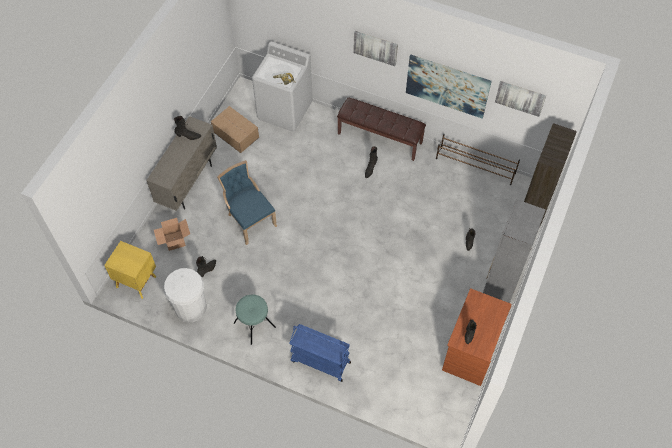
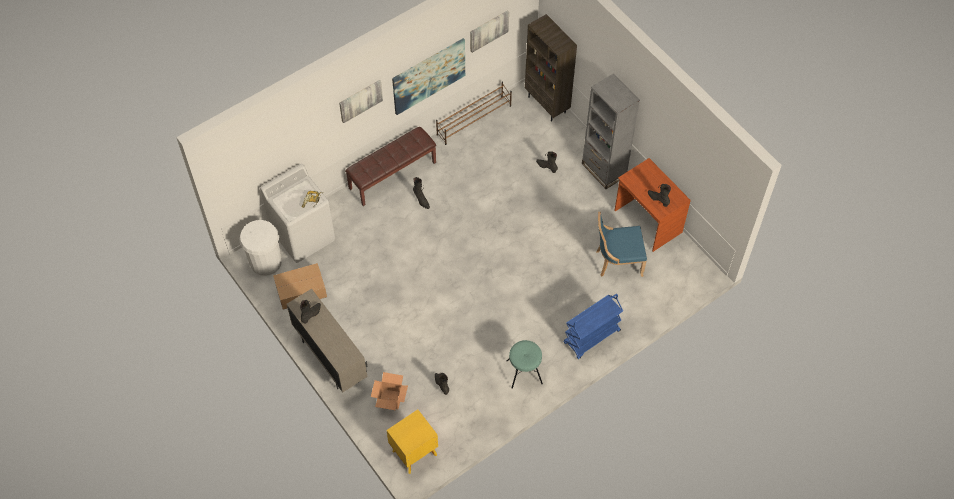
camera: 60 degrees left, 0 degrees up
(190, 307) = (473, 417): white trash can -> white trash can (265, 262)
(249, 220) = (410, 324): blue chair -> blue chair (617, 261)

